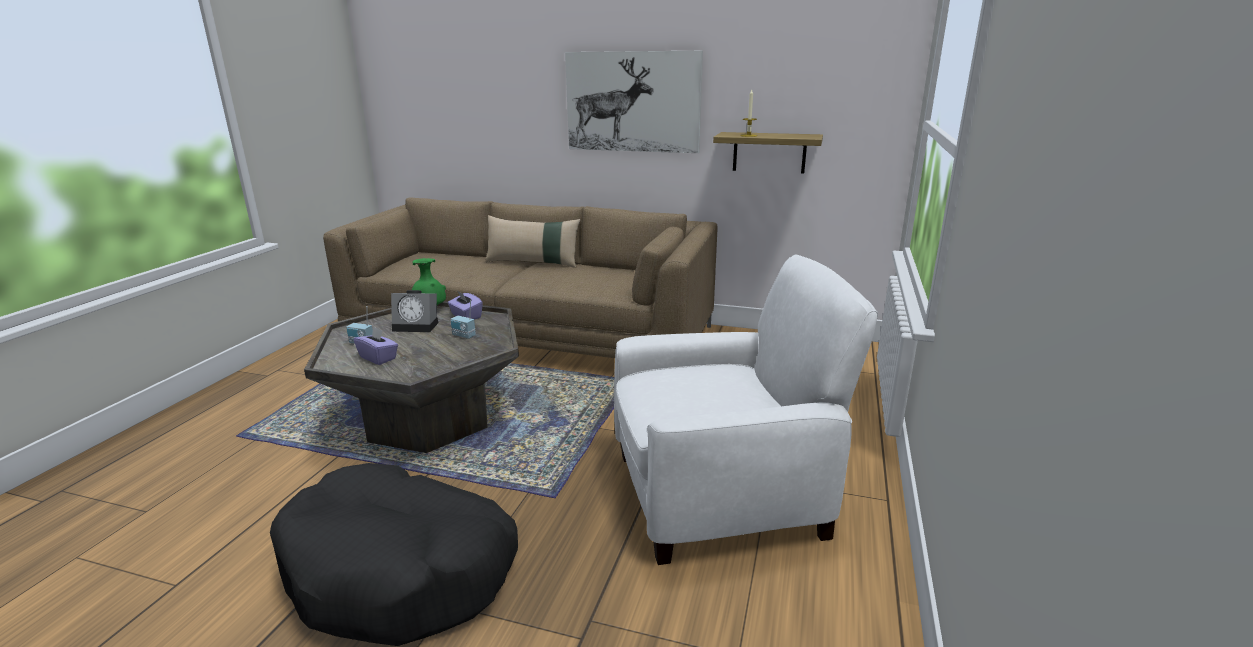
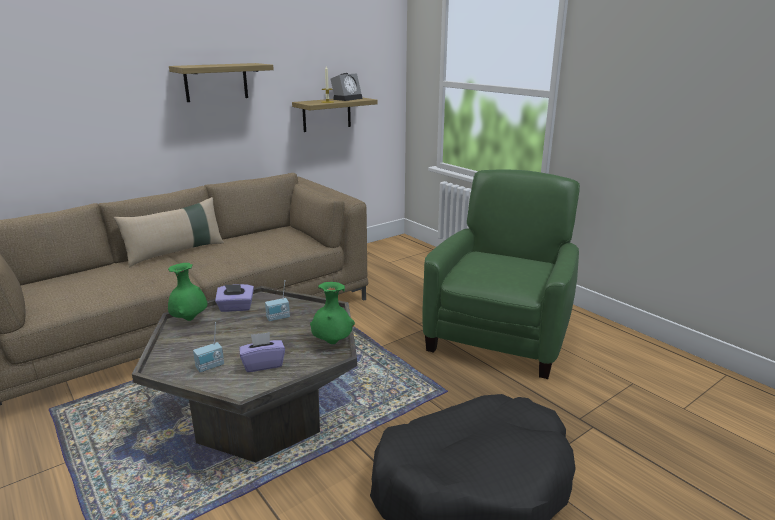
camera: 55 degrees left, 0 degrees up
(417, 326) = (217, 332): alarm clock -> alarm clock (347, 99)
(438, 369) = (332, 342): none -> green vase
(633, 102) = (216, 82): picture -> shelf
(721, 494) = (499, 335): white armchair -> green armchair

